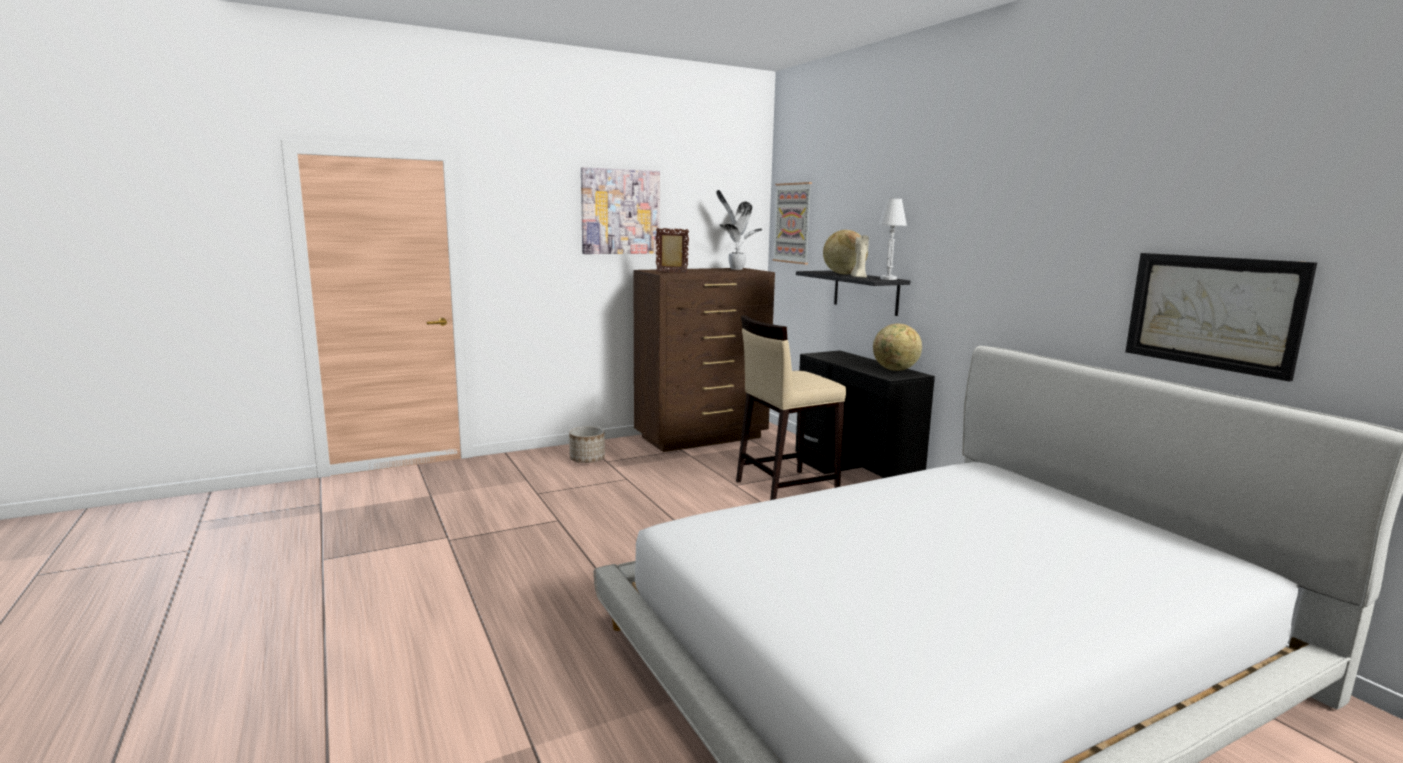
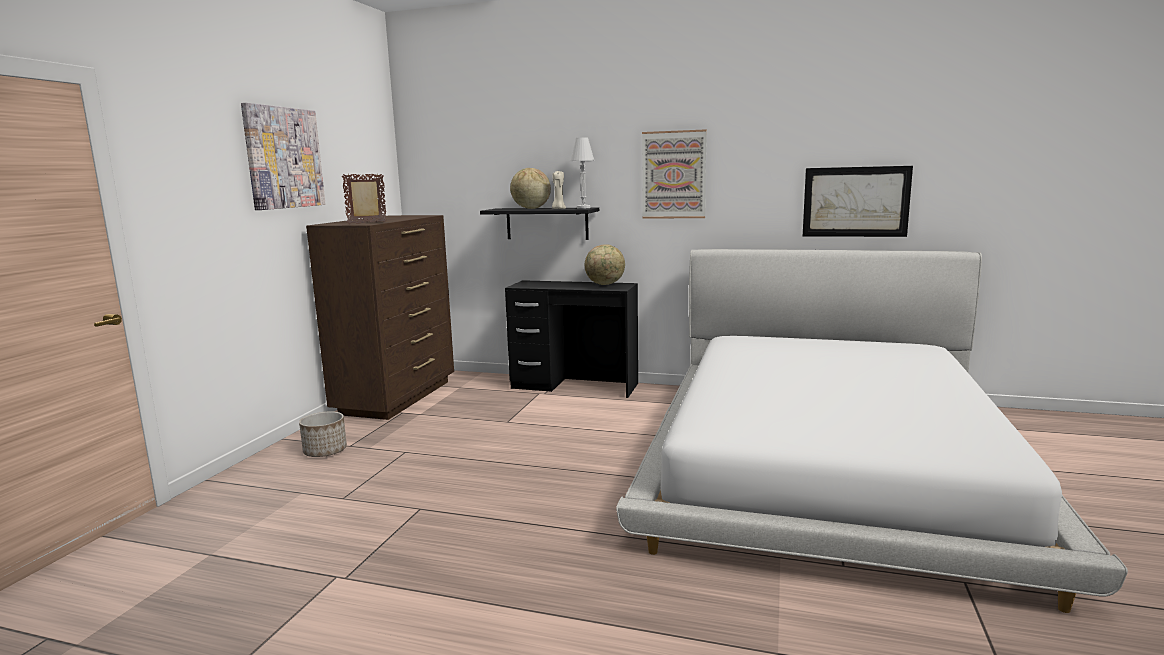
camera: 45 degrees left, 0 degrees up
(735, 269) = (394, 216): potted plant -> none
(785, 488) = (546, 410): beige stool -> none
(792, 223) = (436, 166): picture -> picture (674, 175)

